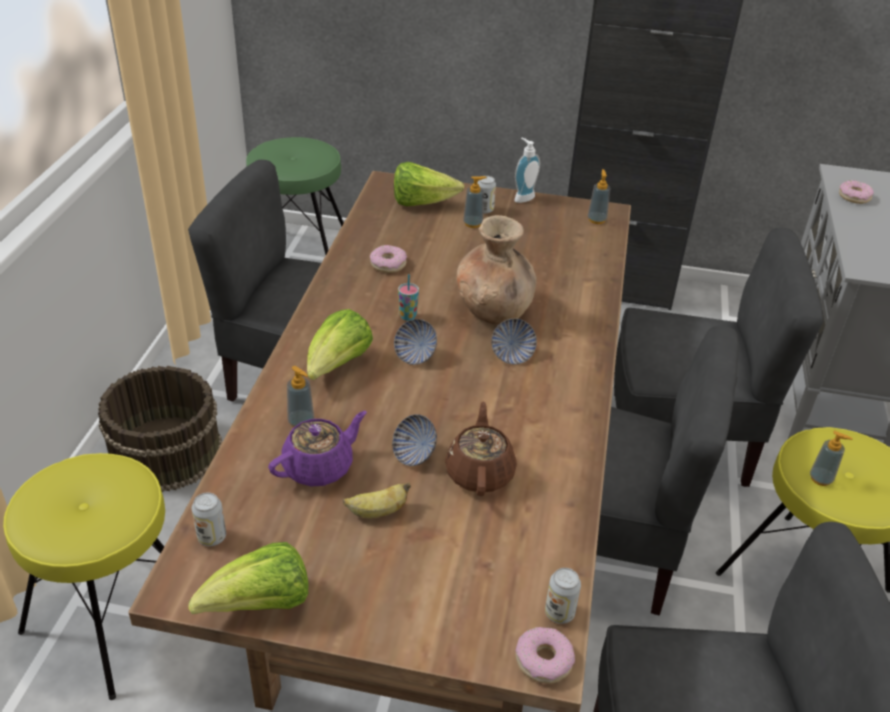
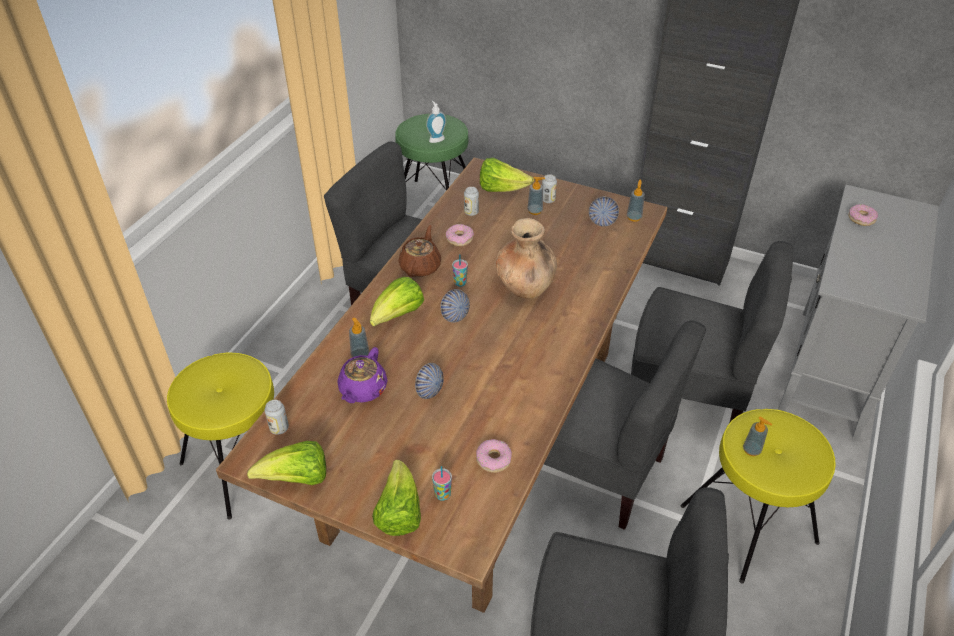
camera: 15 degrees right, 5 degrees up
(165, 453) = (300, 351): brown bucket -> none
(319, 467) = (362, 390): purple teapot -> purple teapot turned 135 degrees clockwise
(377, 512) = (391, 428): banana -> none
(428, 627) = (399, 513): none -> lettuce
(480, 472) = (471, 410): brown teapot -> brown teapot (420, 266)
(481, 591) = (442, 495): none -> cup
(512, 355) = (526, 323): bowl -> bowl (602, 220)
(522, 197) = (582, 191): soap dispenser -> soap dispenser (436, 139)
(543, 660) = (467, 548): donut -> donut (493, 459)
(559, 613) = (490, 519): can -> can (471, 212)

